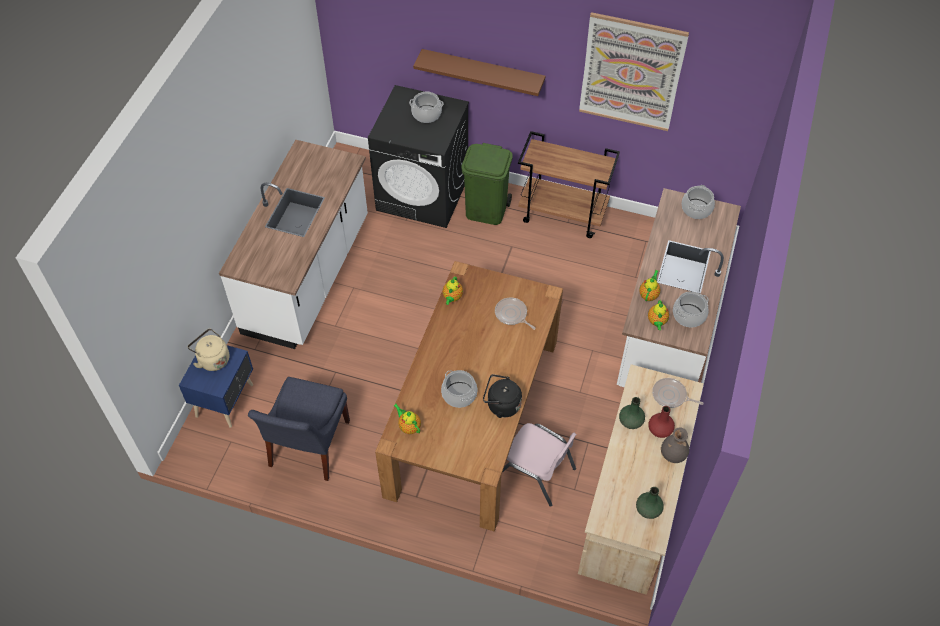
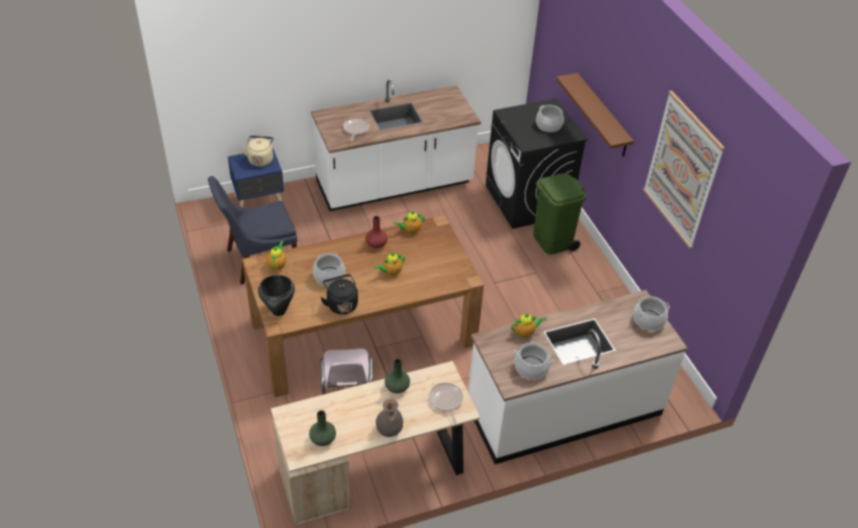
camera: 50 degrees right, 10 degrees down
(471, 459) = (279, 311): none -> black cooking pot
(512, 314) = (428, 269): frying pan -> frying pan (355, 129)
(563, 214) = (601, 285): brown cart -> none
(657, 322) = (502, 351): teapot -> teapot (391, 272)
(659, 429) = (406, 409): red vase -> red vase (376, 244)

